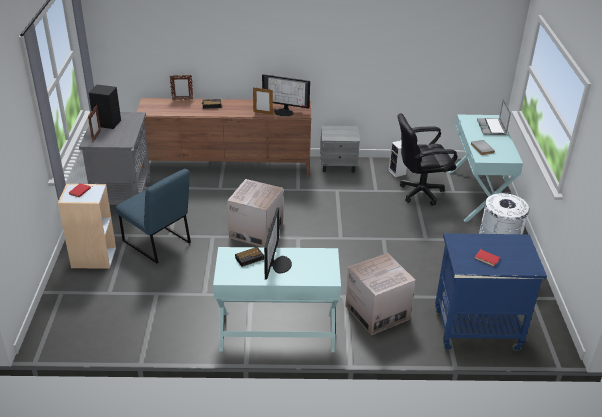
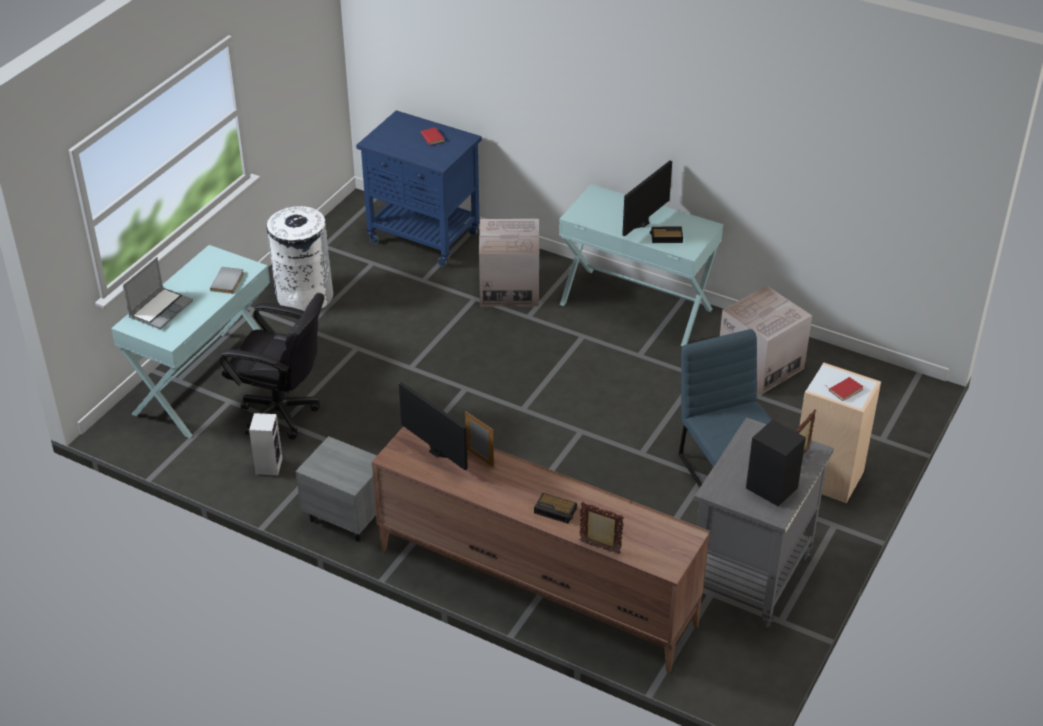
camera: 150 degrees left, 5 degrees up
(256, 231) = (574, 439): cardboard box -> cardboard box (760, 366)

